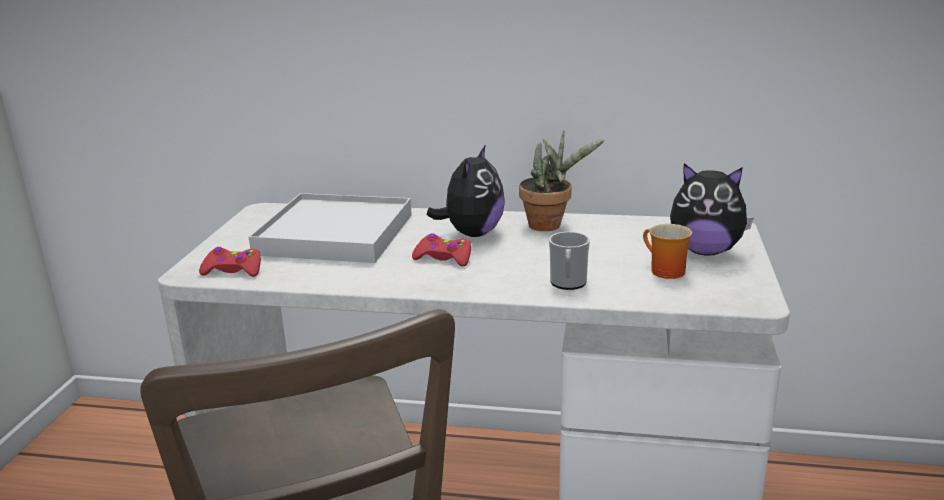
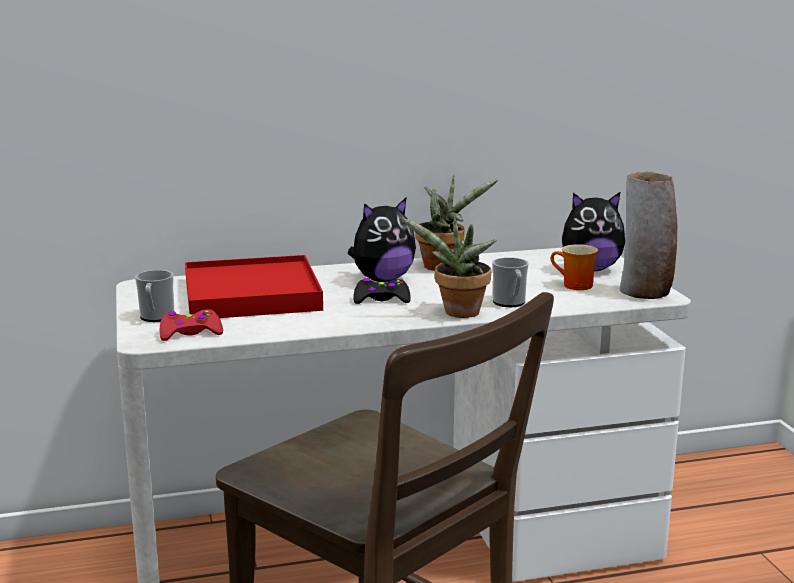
camera: 25 degrees left, 5 degrees down
(228, 248) = (156, 318): none -> mug
(335, 234) = (251, 294): white tray -> red tray
(444, 258) = (381, 299): red game controller -> black game controller
(472, 233) = (382, 279): plush toy -> plush toy turned 60 degrees clockwise
(498, 289) = (458, 314): none -> potted plant
(739, 293) = (644, 292): none -> vase

